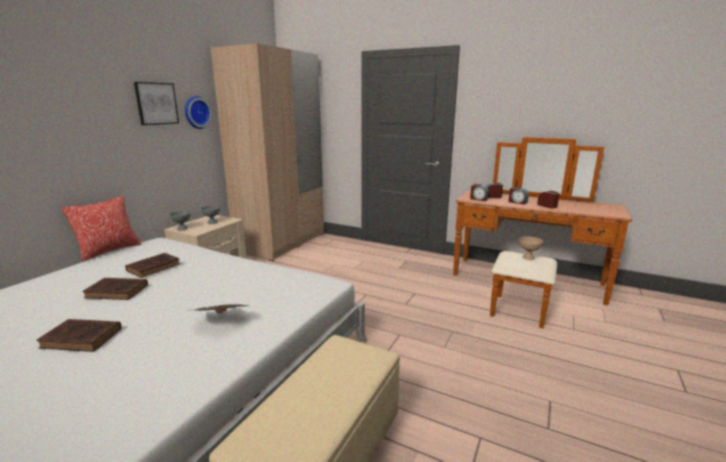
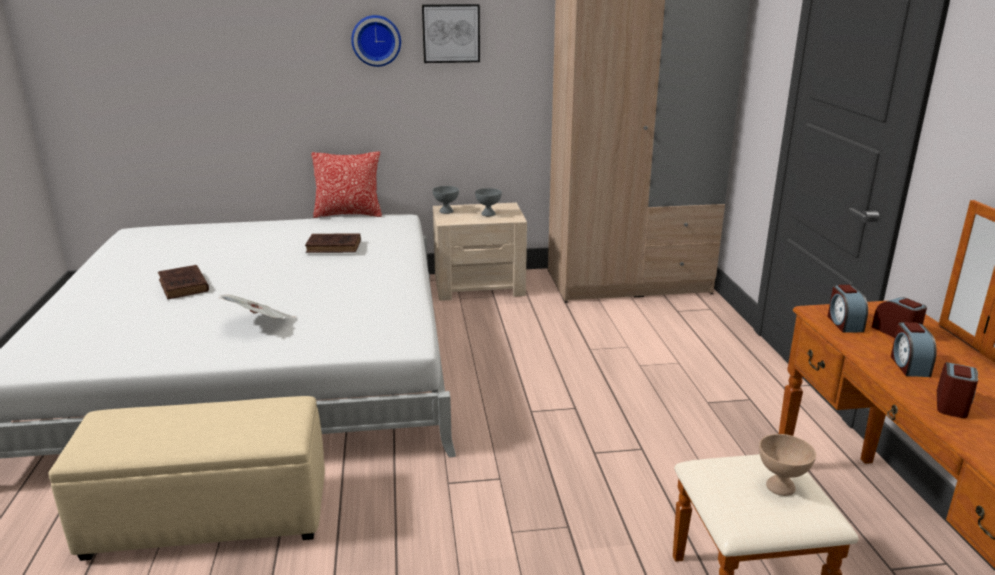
camera: 55 degrees right, 5 degrees up
(118, 291) = (272, 258): brown book -> none
(196, 112) = (515, 46): wall clock -> wall clock (376, 40)

